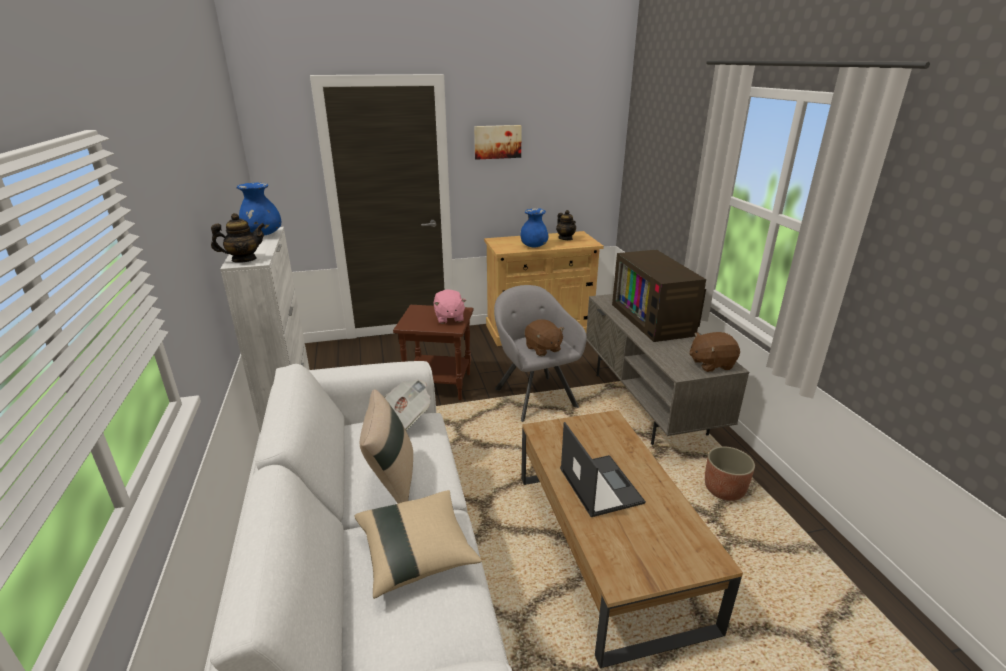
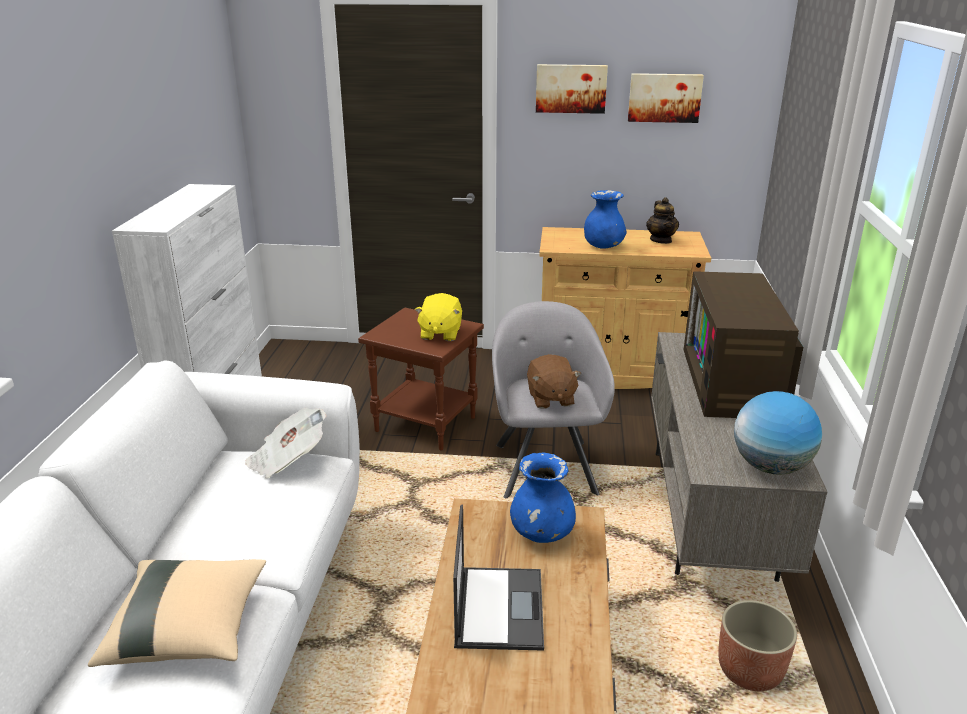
camera: 20 degrees right, 0 degrees up
(244, 260) = (146, 222): teapot -> none
(263, 235) = (200, 193): blue vase -> blue vase (542, 534)
(392, 481) = (225, 533): beige pillow -> none
(449, 318) = (440, 333): pink plush toy -> yellow plush toy
(557, 145) = (664, 97): none -> picture
(711, 364) = (770, 467): brown plush toy -> globe

